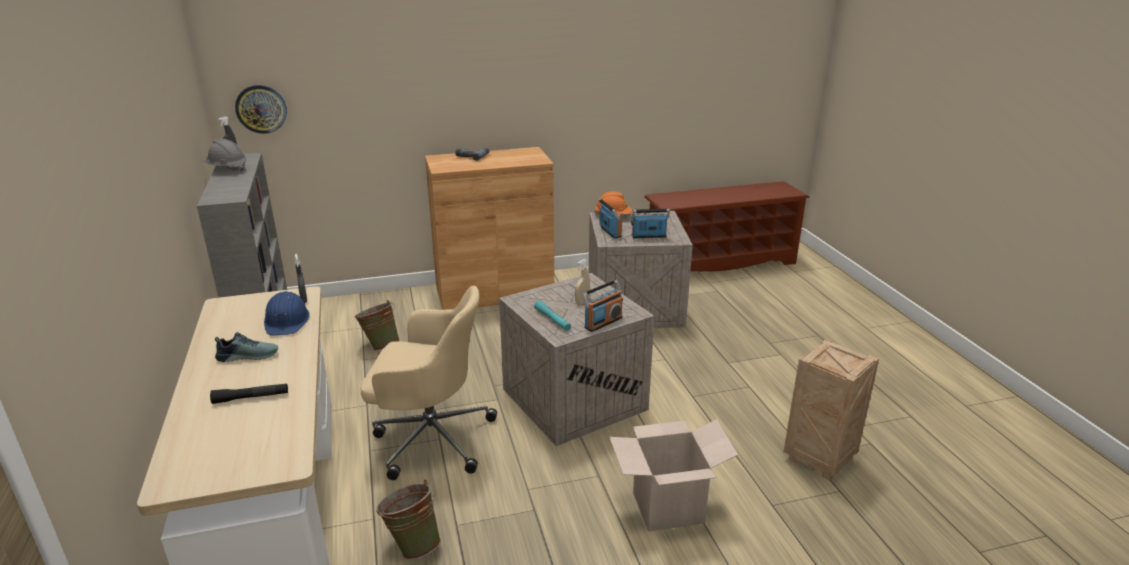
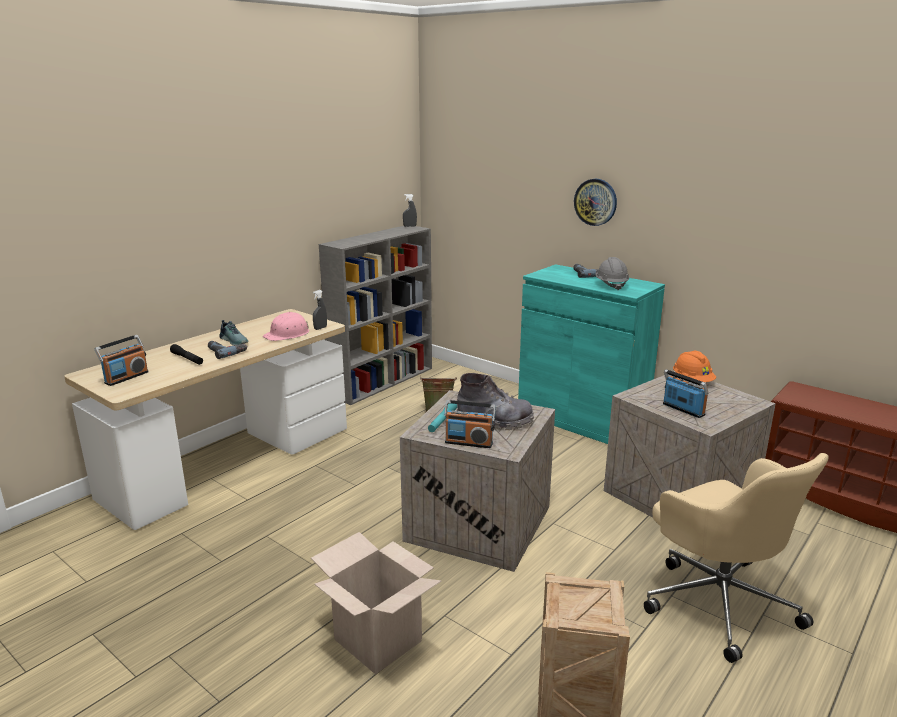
camera: 55 degrees right, 5 degrees down
(227, 169) = (386, 231): grey hard hat -> grey hard hat (611, 285)
(261, 109) = (449, 195): wall clock -> wall clock (595, 202)
(273, 368) = (226, 351): none -> power drill
(287, 321) = (287, 334): blue hard hat -> pink hard hat
(413, 544) = (232, 527): green bucket -> none
(430, 438) = (353, 481): beige office chair -> beige office chair (718, 601)
(494, 292) = (581, 420): brown cabinet -> turquoise cabinet
(582, 301) = (494, 422): beige spray bottle -> grey boot
(610, 232) = (655, 390): radio -> radio (126, 377)

